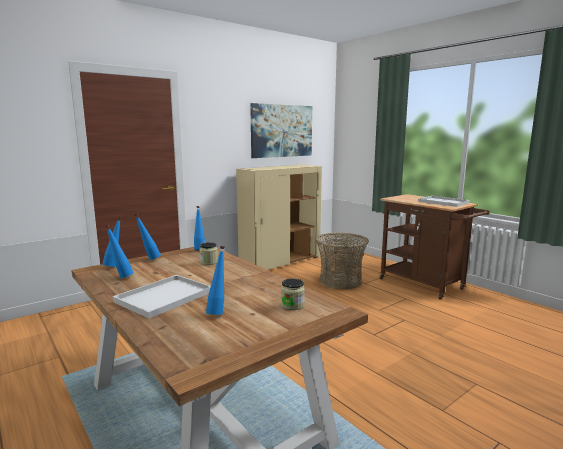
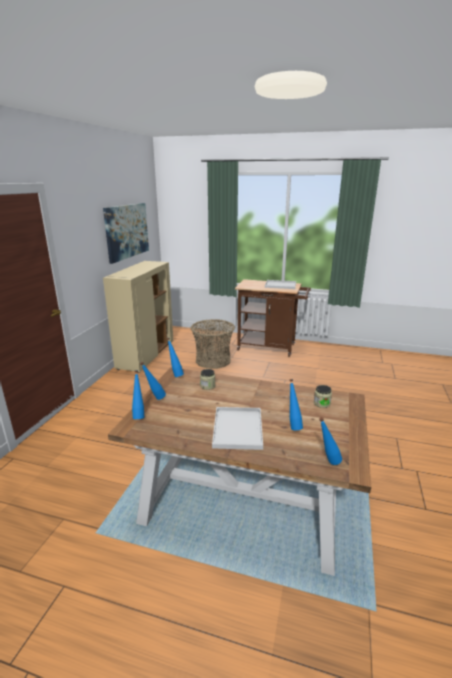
camera: 35 degrees left, 10 degrees up
(121, 277) = (169, 424): blue bottle -> blue bottle (327, 462)

